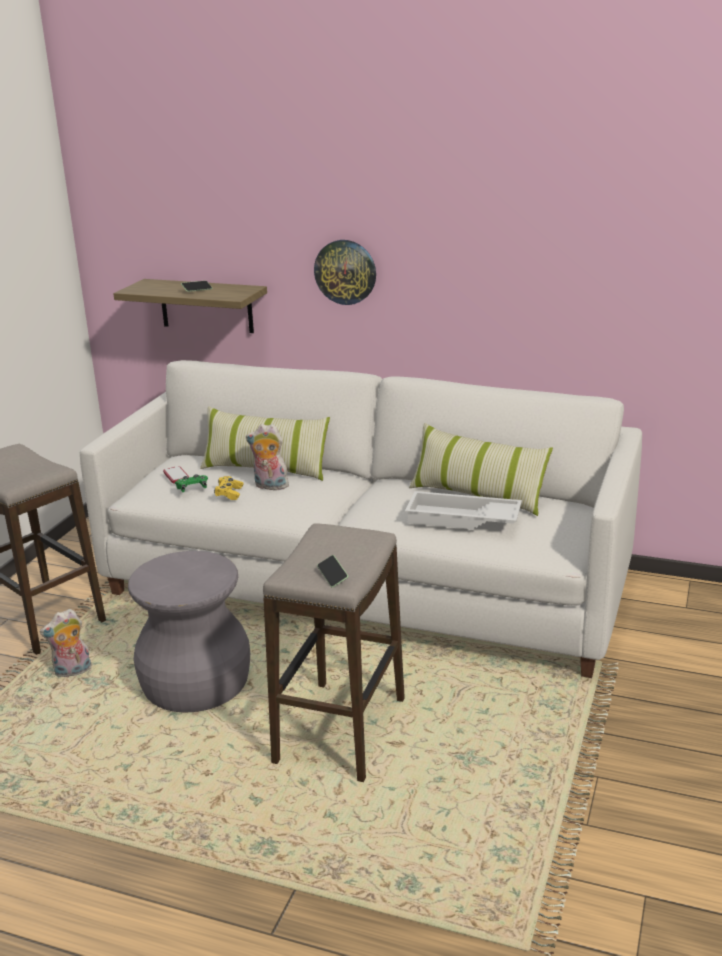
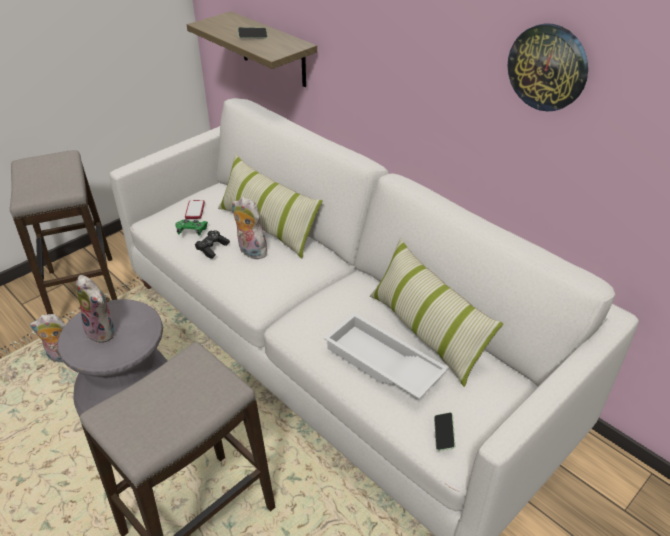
camera: 25 degrees right, 15 degrees up
(174, 578) = (103, 331): none -> plush toy
(229, 493) = (212, 248): yellow game controller -> black game controller
(332, 576) = (139, 435): phone -> phone (443, 435)
(345, 272) = (381, 50): wall clock -> wall clock (547, 67)

